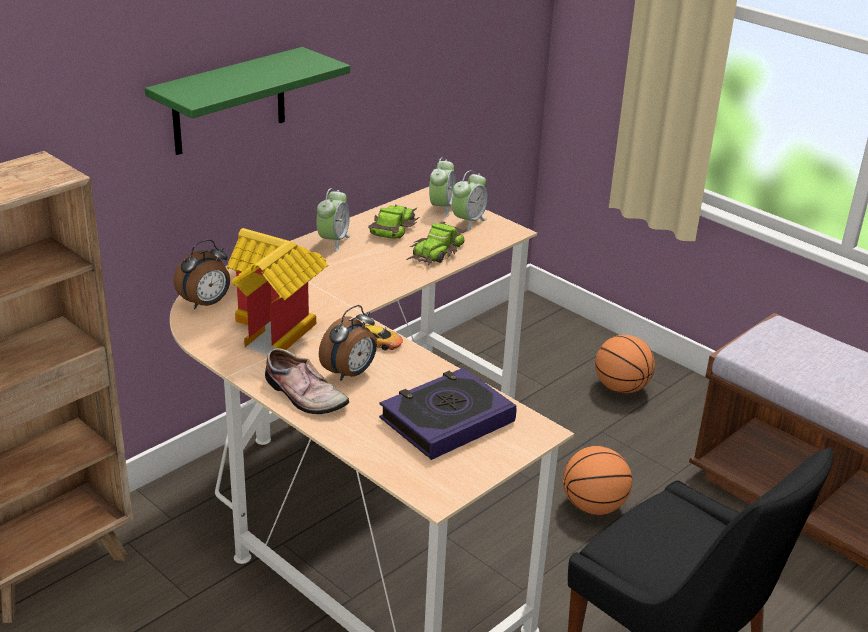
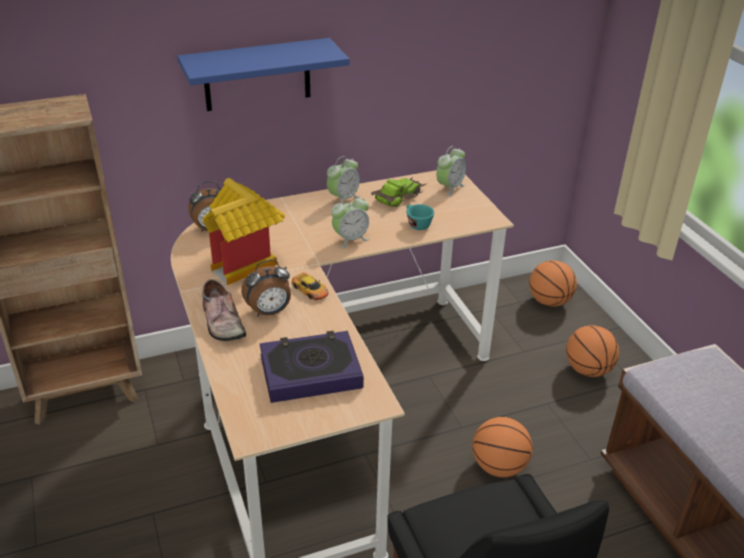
camera: 25 degrees right, 5 degrees up
(229, 102) = (257, 75): green shelf -> blue shelf
(437, 251) = (416, 224): toy car -> turquoise cup
(468, 222) = (462, 203): alarm clock -> alarm clock (350, 239)
(539, 329) = (549, 302): none -> basketball

